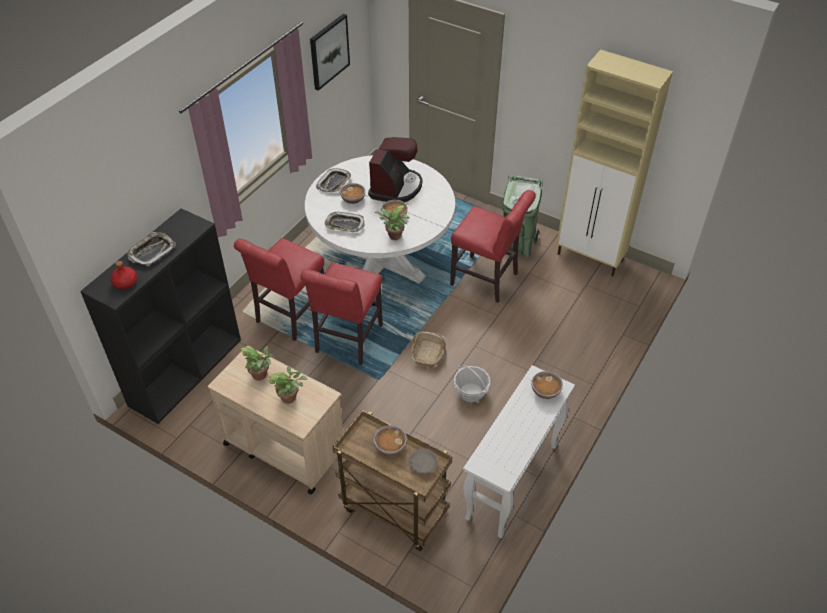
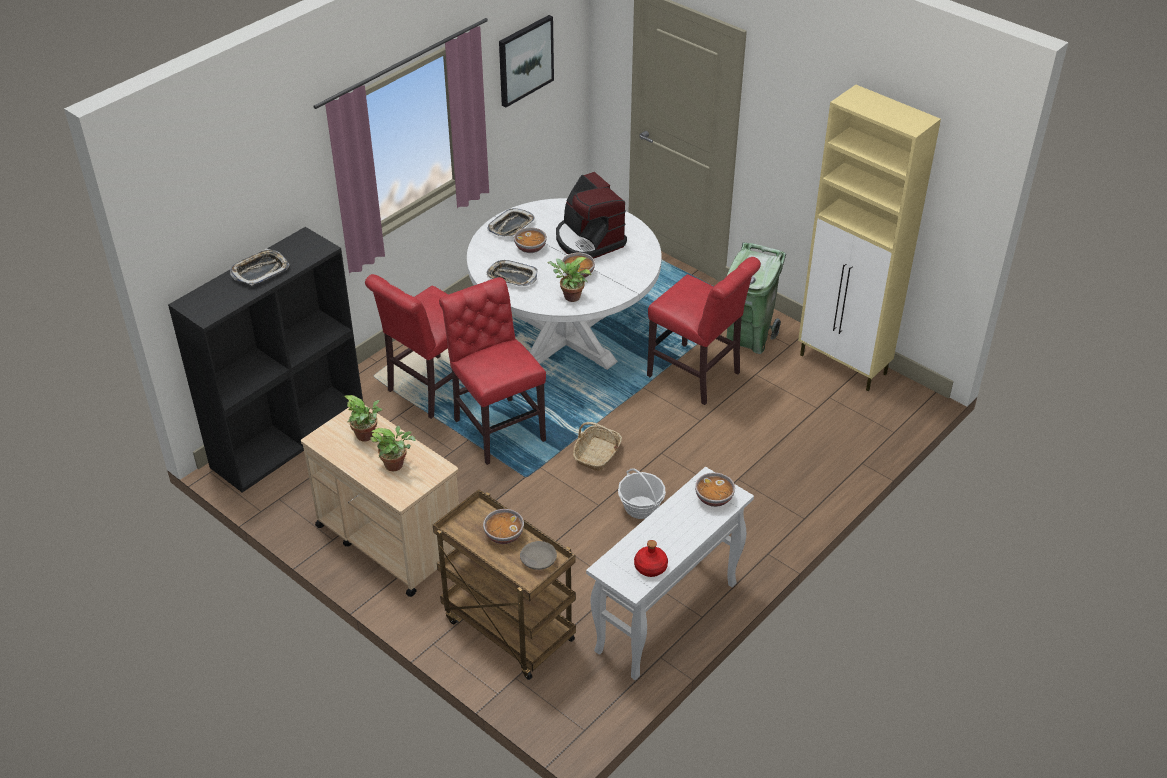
camera: 10 degrees right, 5 degrees down
(125, 282) = (222, 301): red bottle -> red bottle (651, 567)
(347, 341) = (497, 427): red chair -> red chair turned 120 degrees clockwise
(396, 187) = (588, 240): coffee machine -> coffee machine turned 120 degrees clockwise

